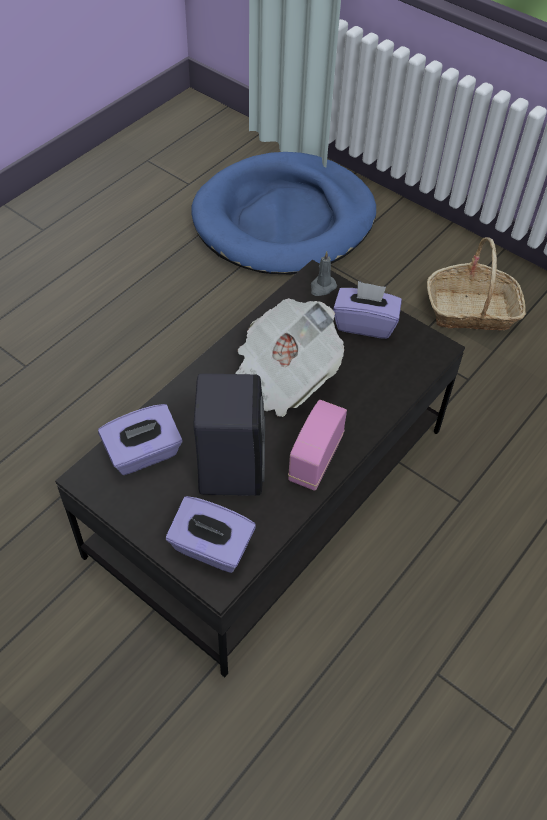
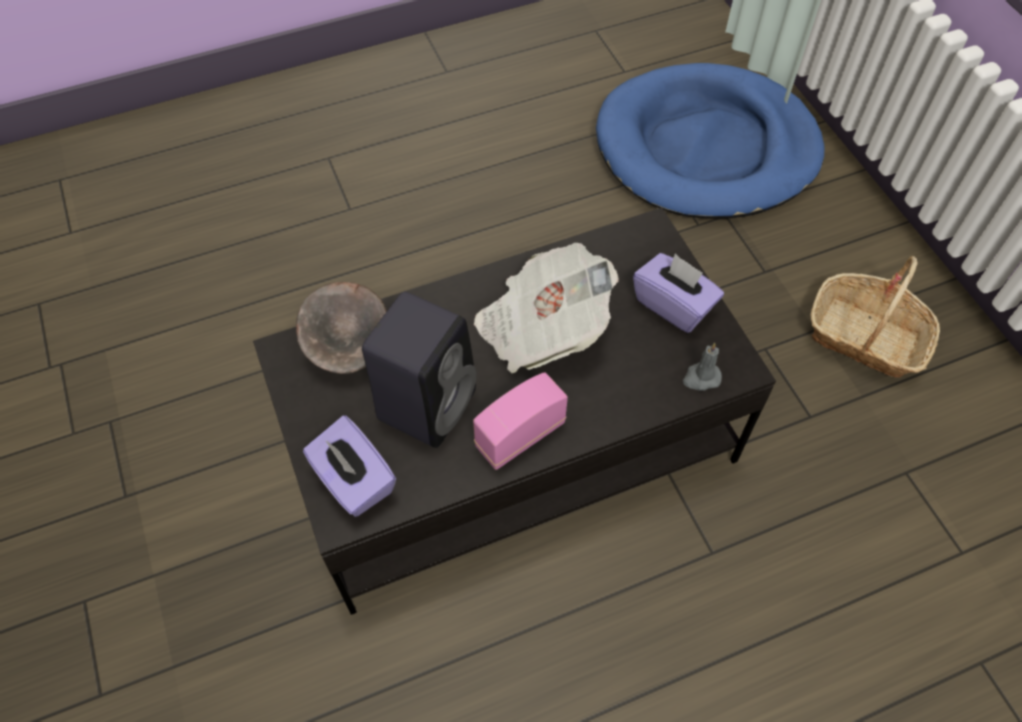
camera: 30 degrees right, 5 degrees up
(143, 454) = (351, 350): purple tissue box -> grey bowl
(322, 287) = (652, 244): grey candle -> grey candle (701, 378)

